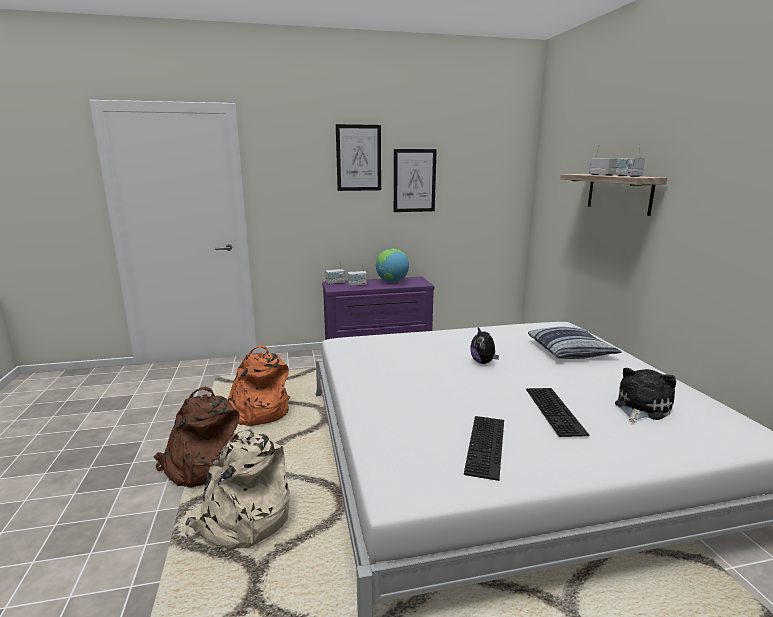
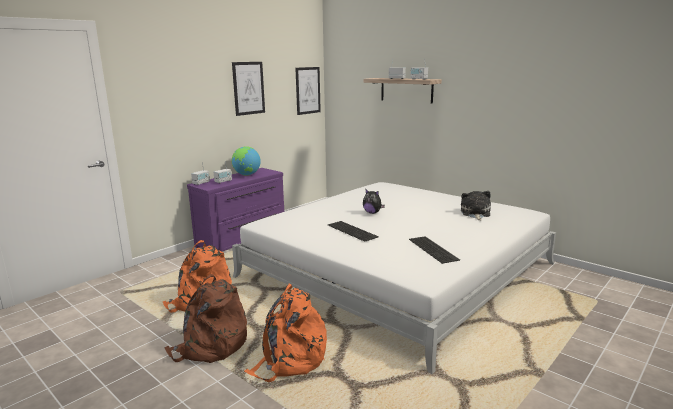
camera: 35 degrees left, 0 degrees up
(242, 520) = (290, 359): beige backpack -> orange backpack
(358, 158) = (206, 70): picture -> picture (308, 90)
(556, 411) = (442, 225): keyboard -> keyboard (353, 231)
(570, 351) = (407, 196): pillow -> none

